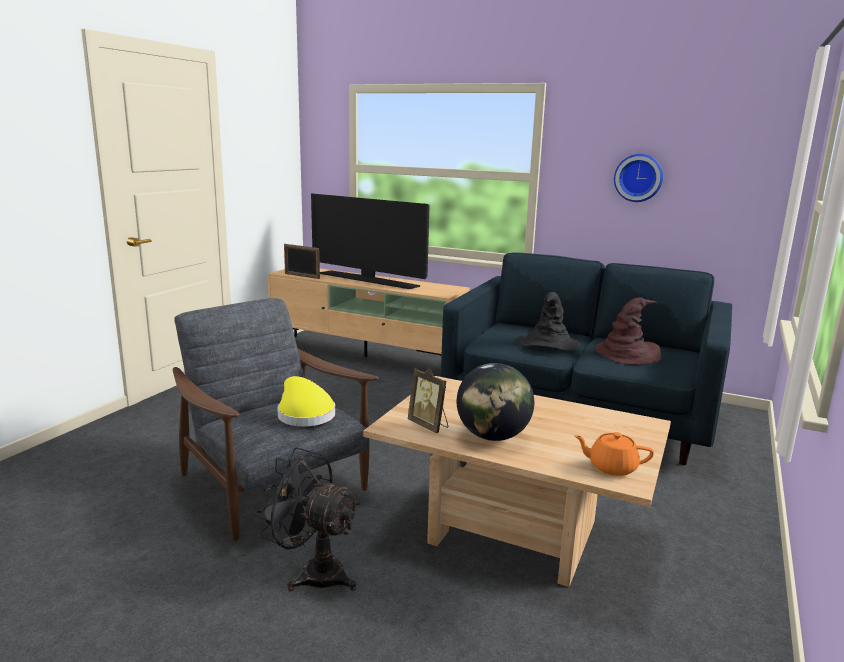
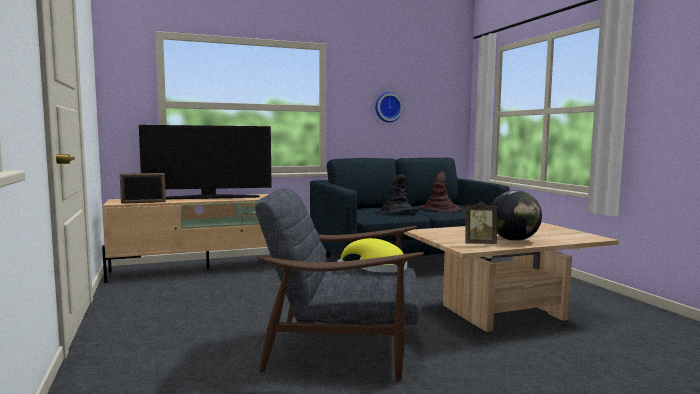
camera: 45 degrees left, 10 degrees down
(313, 572) = (478, 369): black fan -> none
(611, 467) = (578, 236): orange teapot -> none

